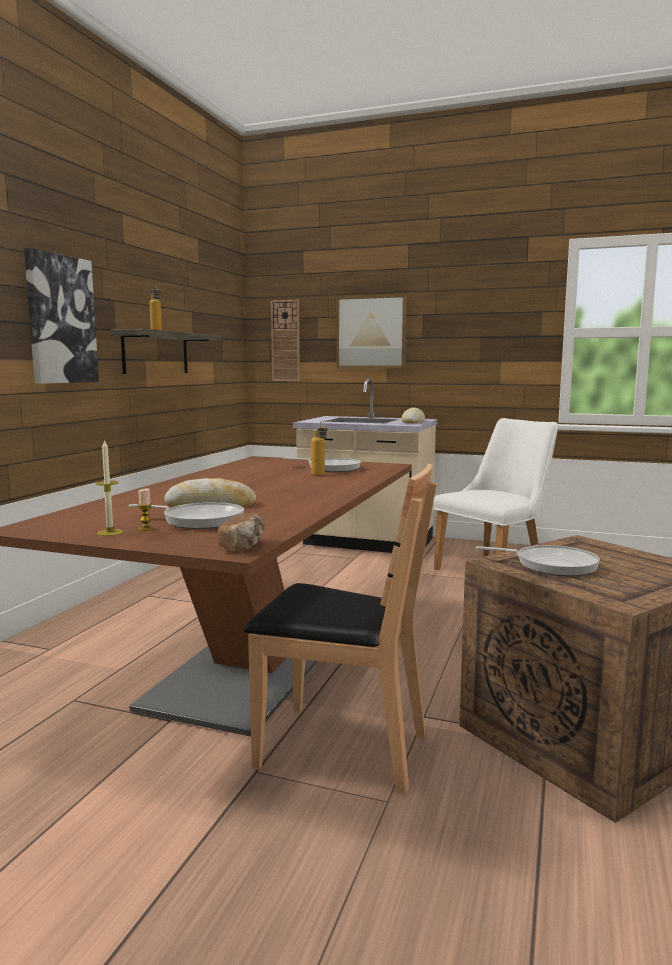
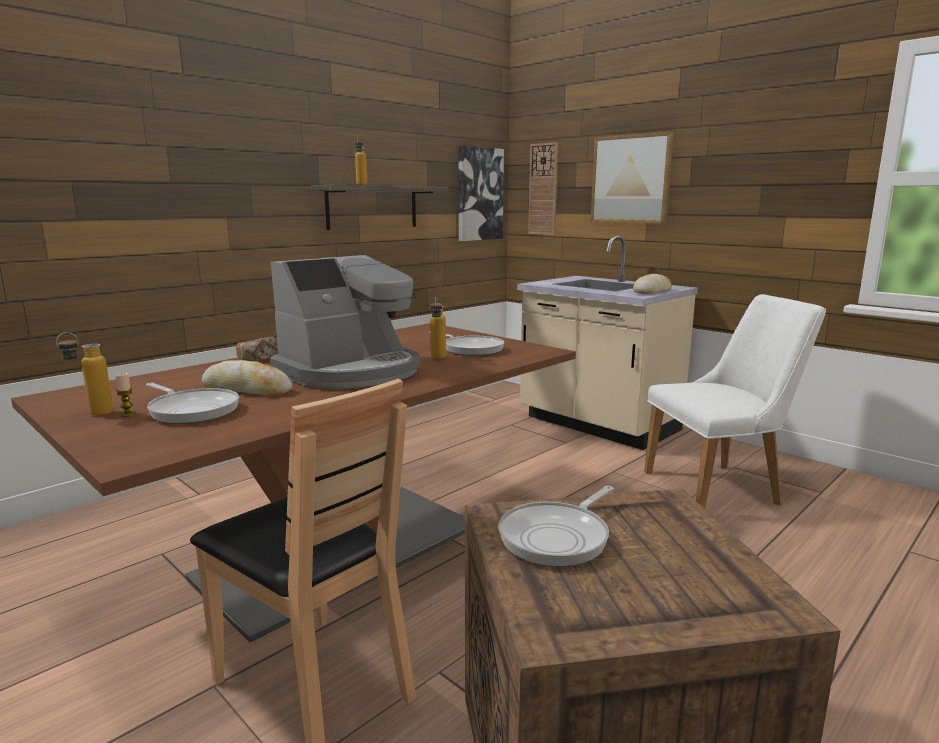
camera: 25 degrees right, 5 degrees up
(60, 319) = (245, 178): picture -> picture (479, 194)
(110, 532) = (91, 414): candle -> bottle
(244, 546) = (149, 455): bread -> bread (259, 358)
(270, 488) = (351, 371): none -> coffee machine
(551, 565) = (558, 537): frying pan -> frying pan turned 90 degrees clockwise

